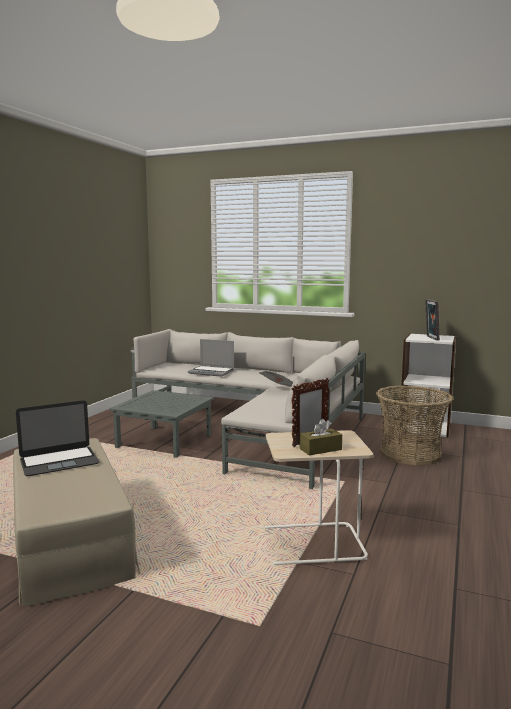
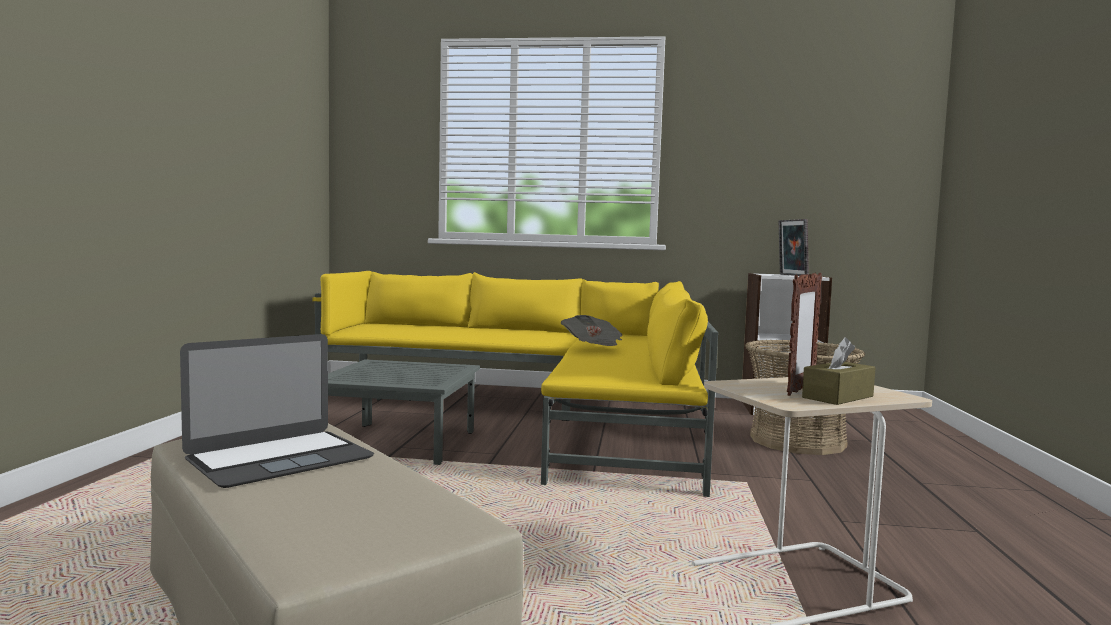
camera: 15 degrees left, 5 degrees down
(212, 372) = (457, 332): laptop -> none
(243, 429) = (519, 420): white sofa -> yellow sofa

